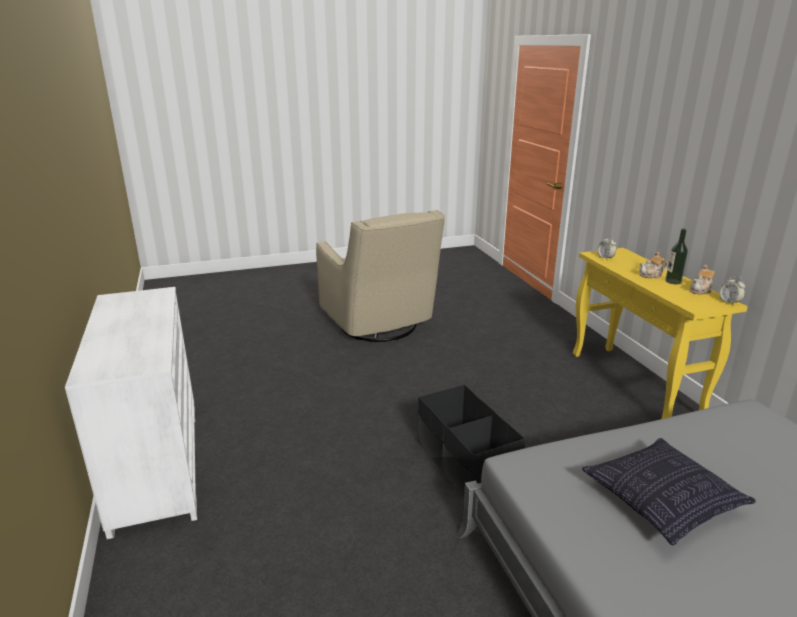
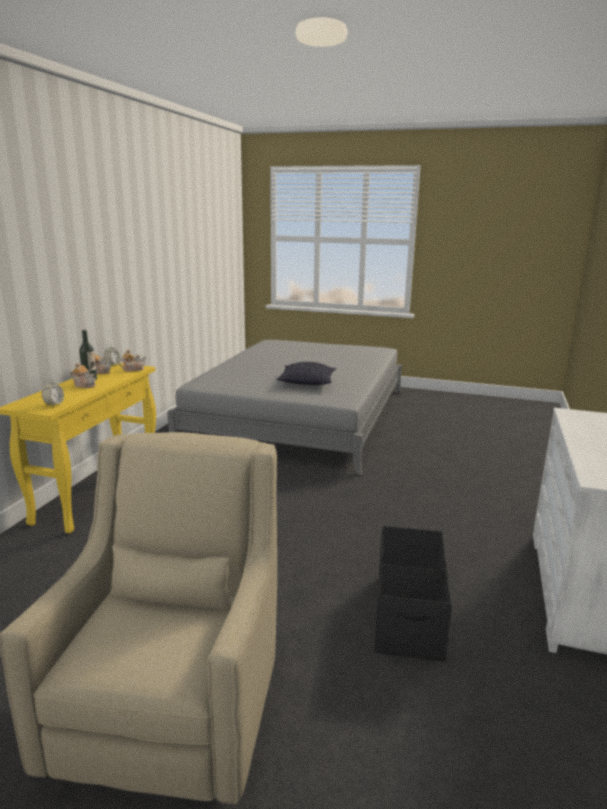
camera: 145 degrees left, 5 degrees down
(465, 464) = (313, 498): black storage box -> black storage box (409, 614)
(692, 303) = (133, 369): none -> teapot

